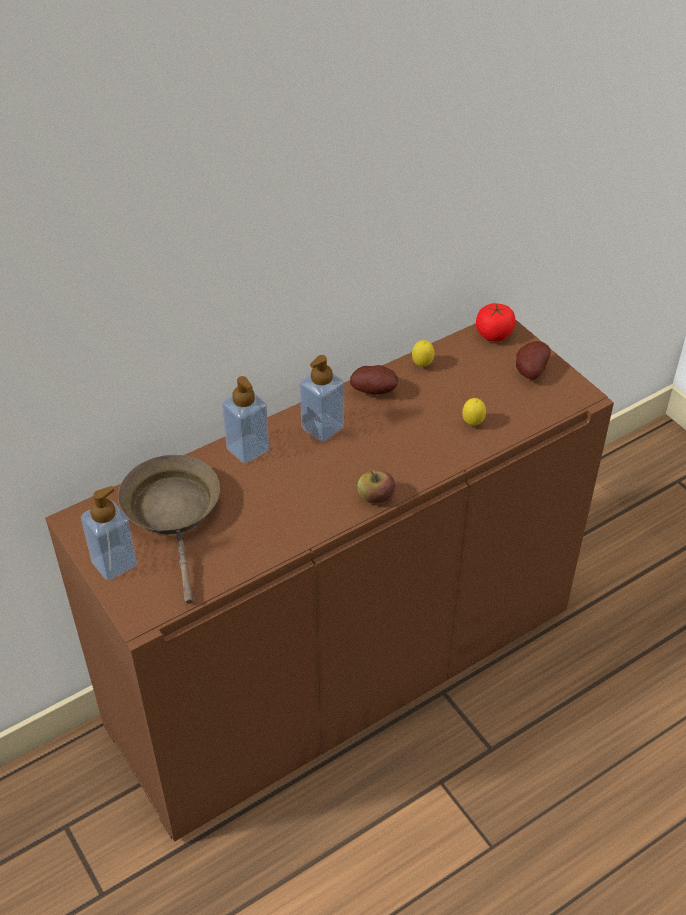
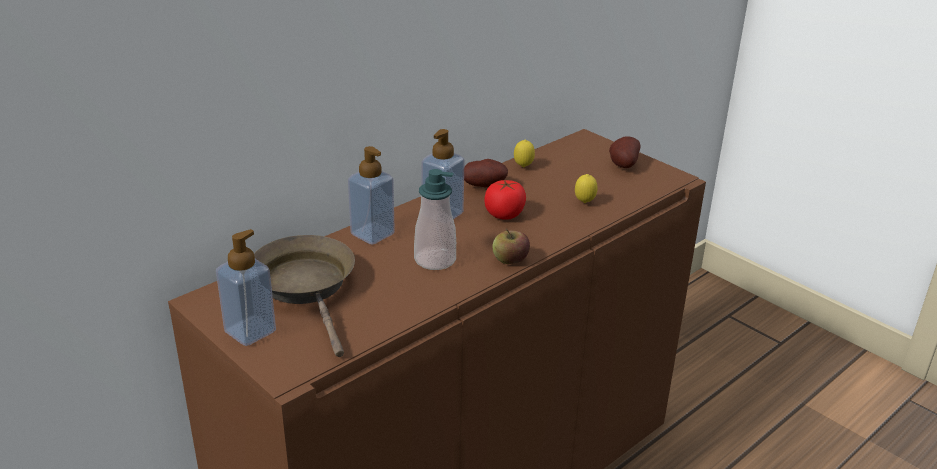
camera: 10 degrees left, 15 degrees down
(302, 490) = (435, 260): none -> soap dispenser
(494, 335) = (581, 144): tomato -> tomato (504, 214)

